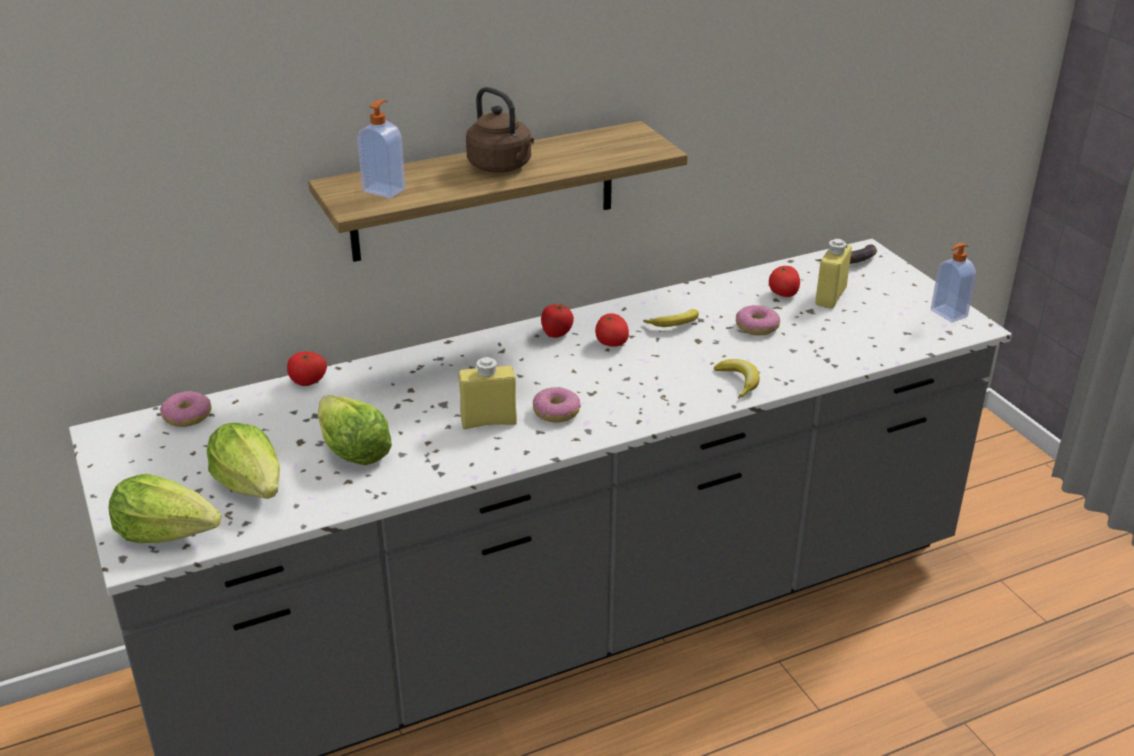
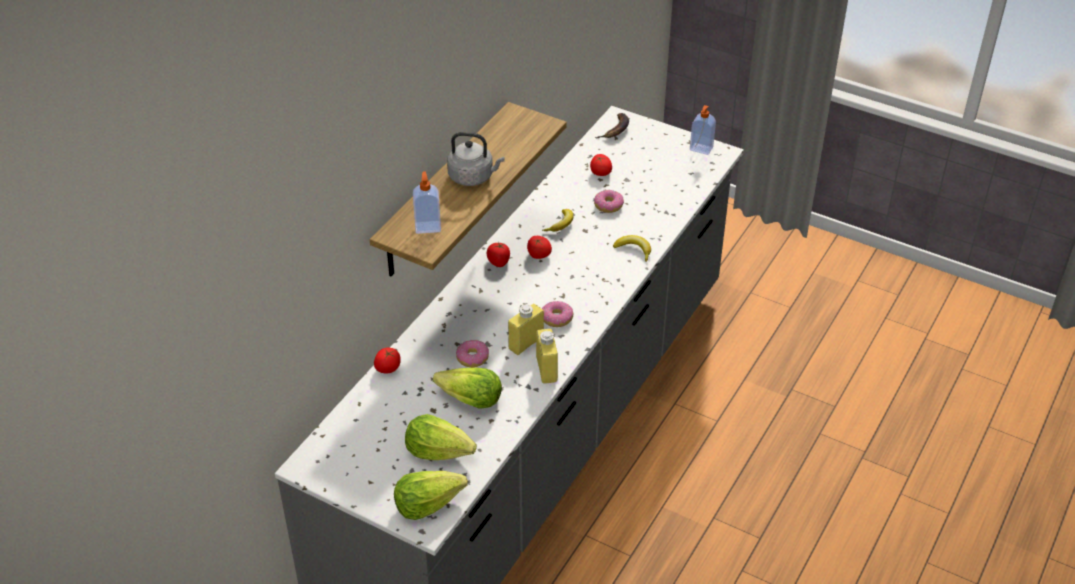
camera: 35 degrees left, 10 degrees up
(187, 416) = (342, 428): donut -> donut (472, 358)
(502, 167) = (473, 177): brown kettle -> grey kettle
(830, 297) = (628, 164): yellow bottle -> yellow bottle (546, 369)

